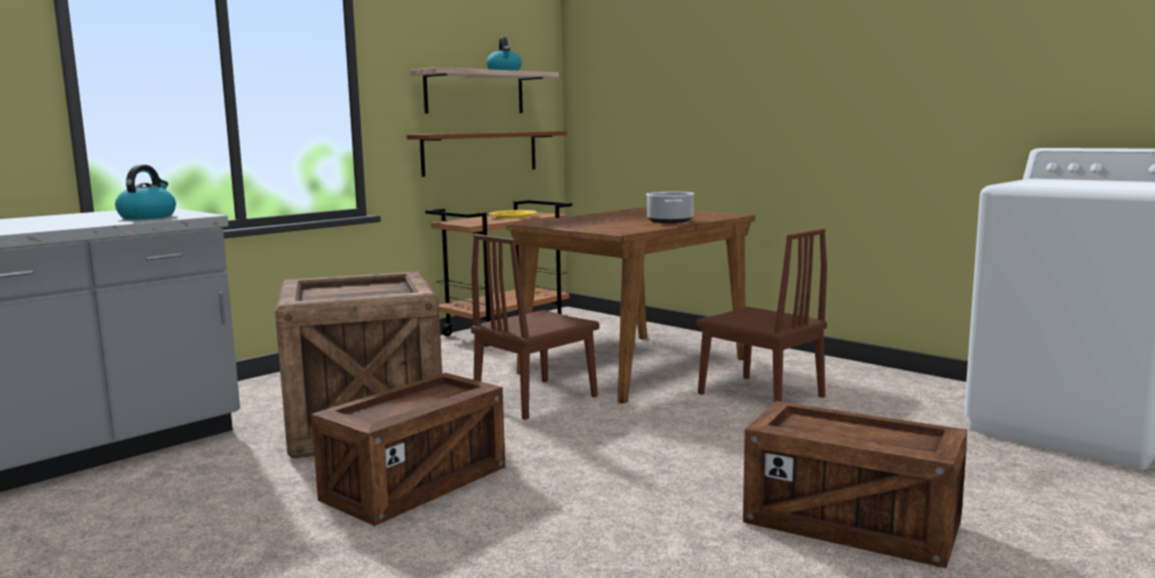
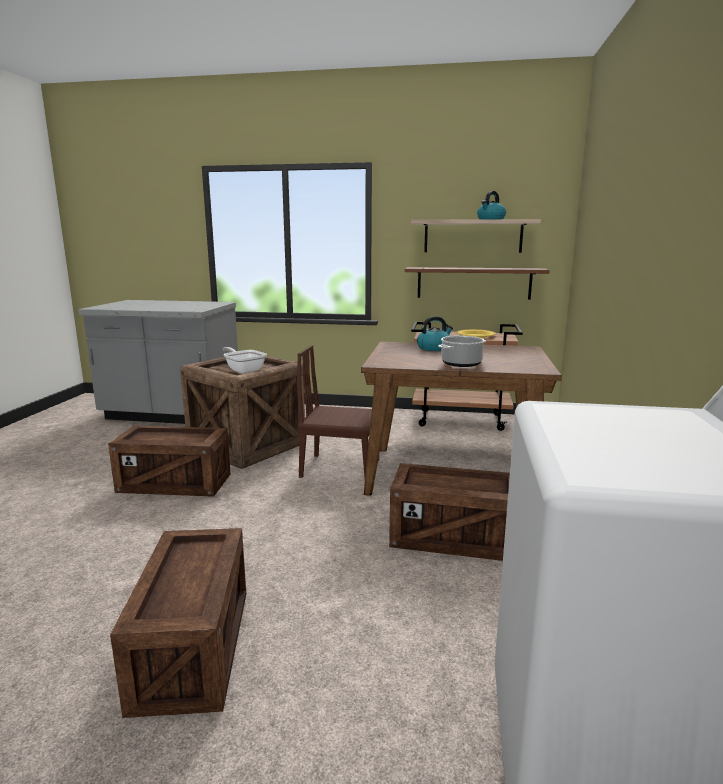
camera: 55 degrees right, 5 degrees up
(147, 217) = (183, 308): kettle -> kettle (434, 348)
(372, 294) = (244, 370): none -> frying pan
(760, 395) = (453, 539): brown chair -> crate

